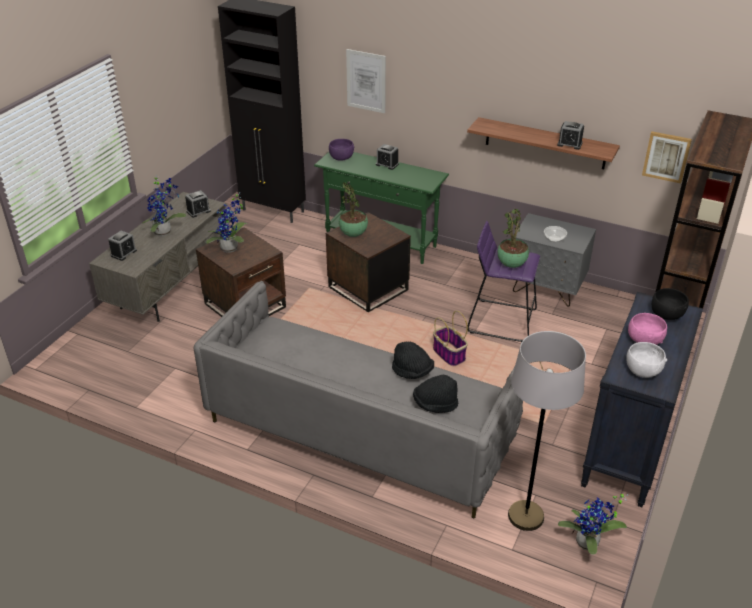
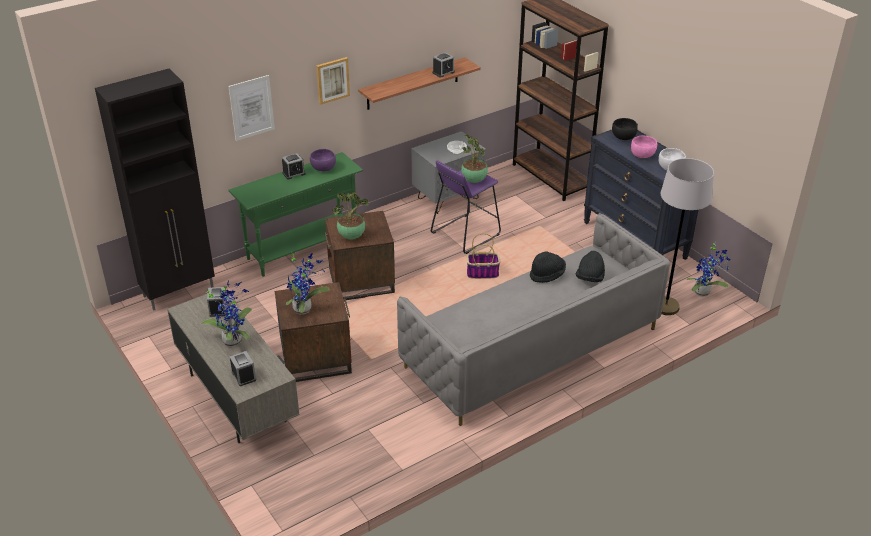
camera: 60 degrees left, 0 degrees up
(341, 158) = (254, 191): purple bowl -> purple bowl (323, 168)
(666, 156) = (495, 49): picture -> picture (332, 80)

